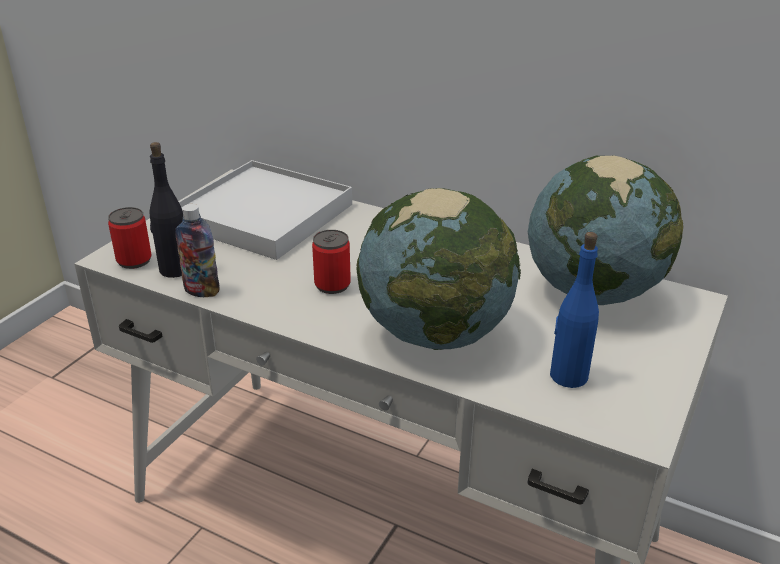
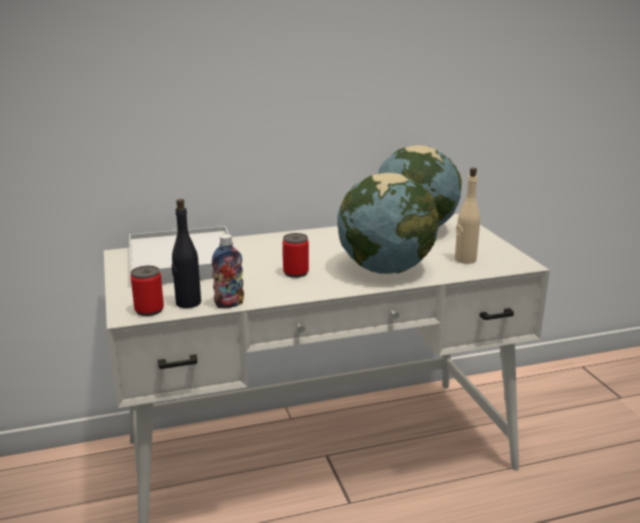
camera: 45 degrees left, 10 degrees down
(568, 376) = (465, 259): blue bottle -> beige bottle

